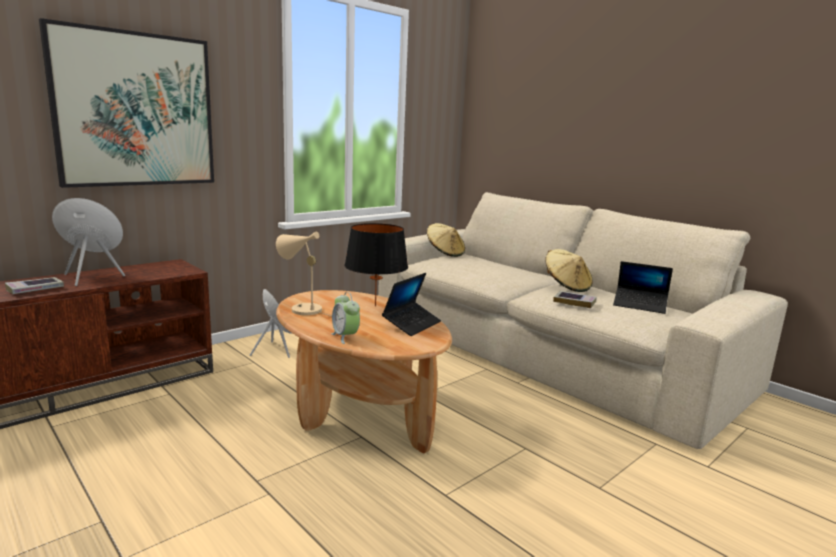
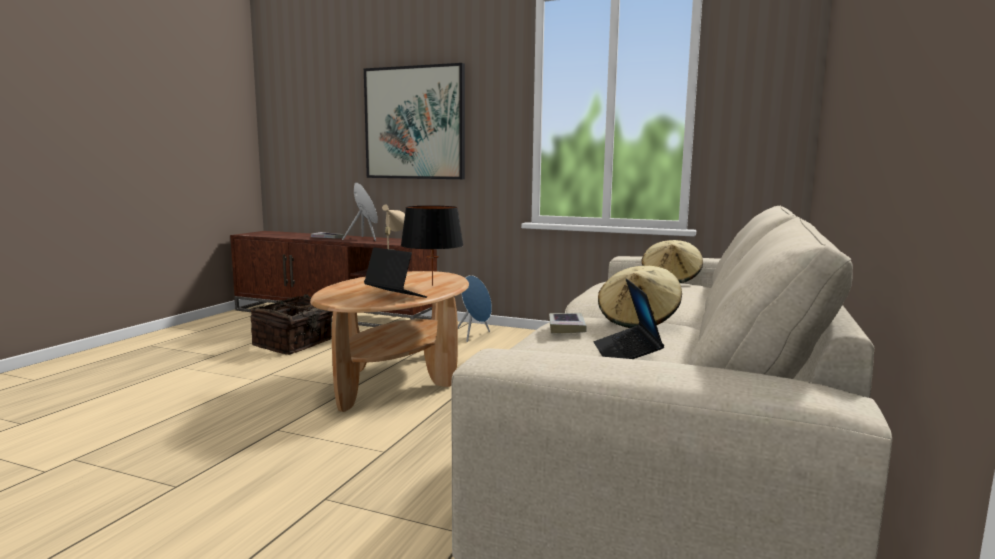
camera: 65 degrees right, 5 degrees down
(146, 447) = (295, 344): none -> basket
(345, 337) = (341, 288): alarm clock -> none
(412, 324) = (395, 296): laptop -> laptop turned 150 degrees counterclockwise

